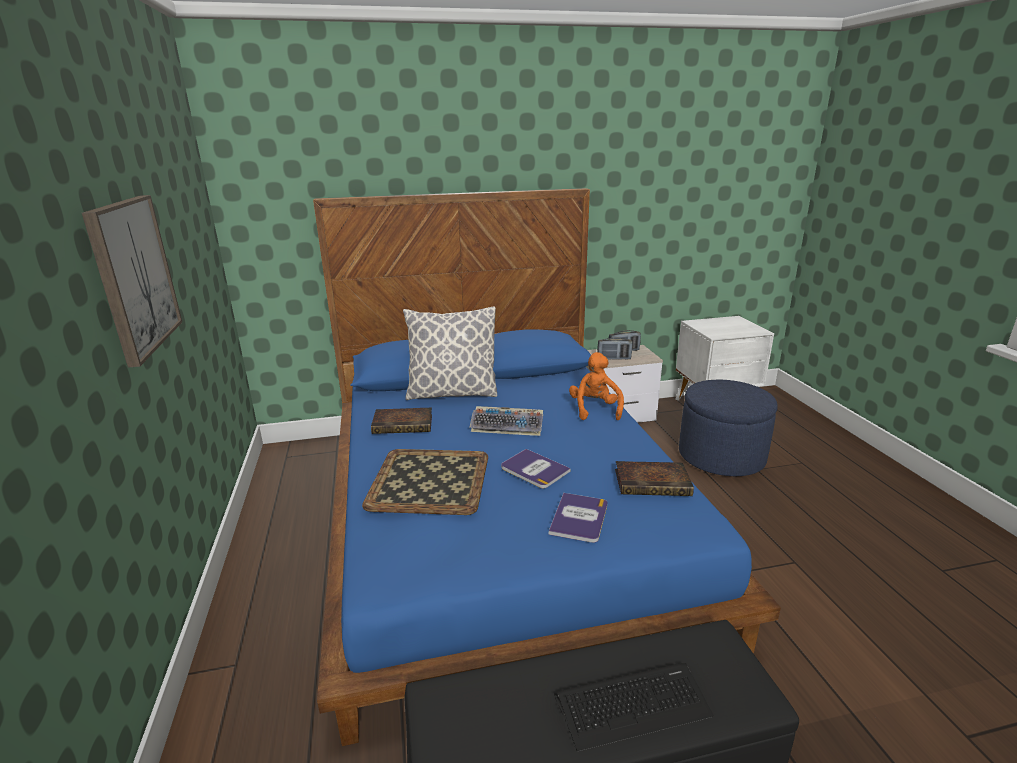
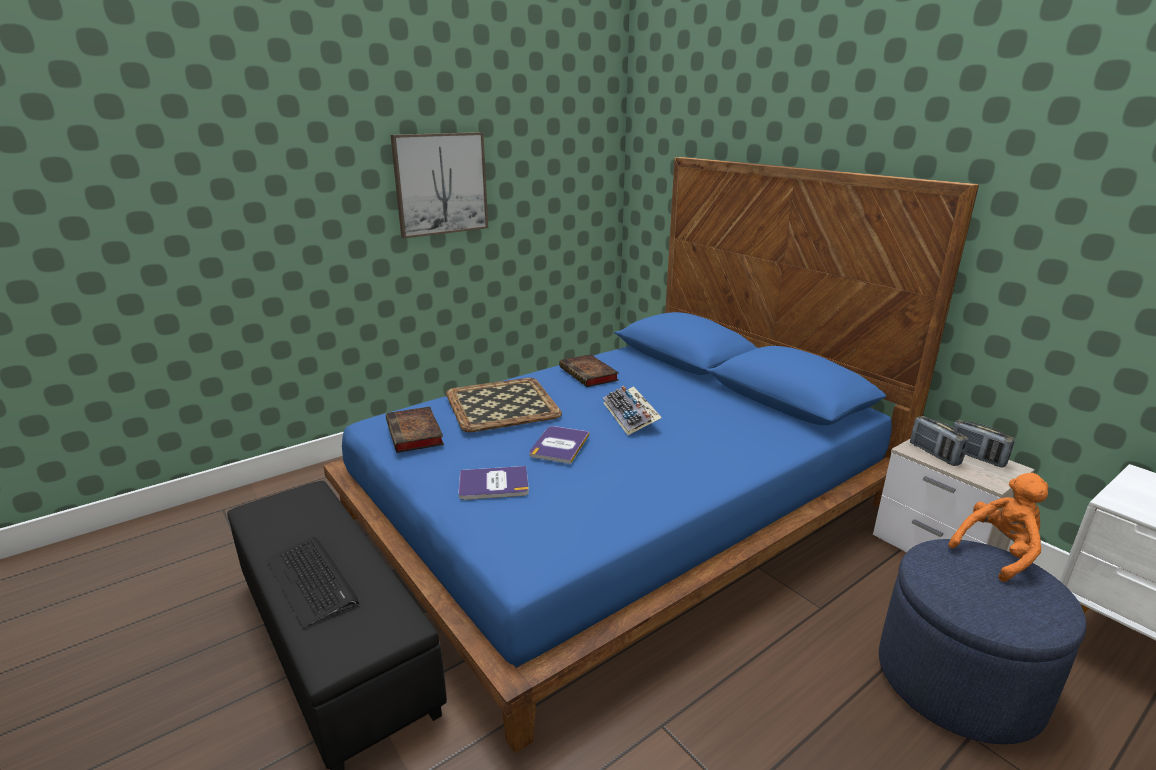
camera: 65 degrees right, 0 degrees up
(452, 393) = (673, 378): pillow -> none
(595, 409) = (729, 456): orange plush toy -> orange plush toy (997, 552)
(654, 482) = (589, 517): book -> book (415, 434)

